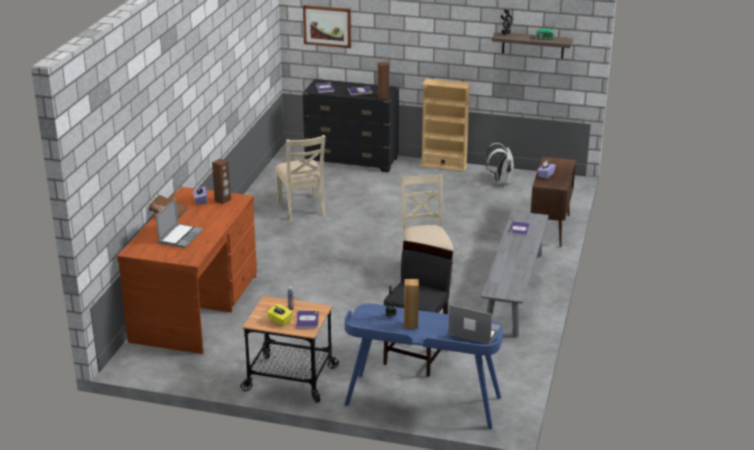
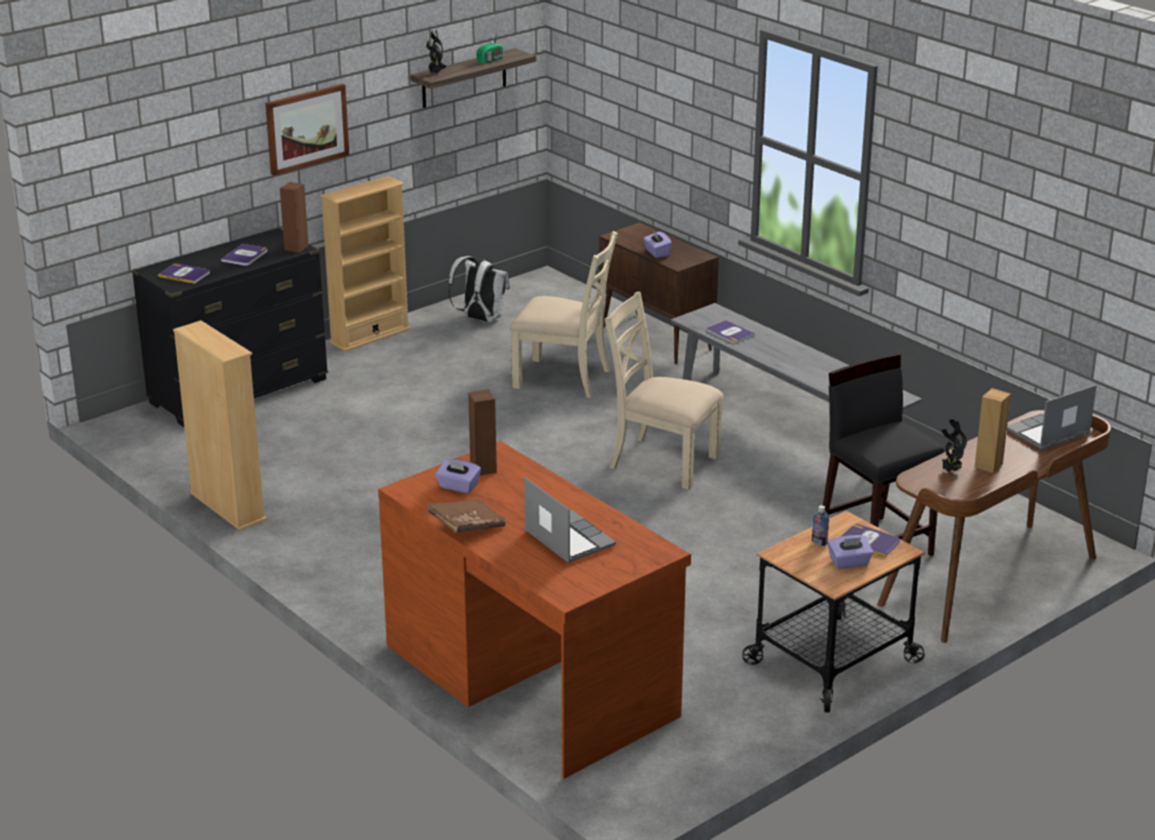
camera: 55 degrees left, 0 degrees up
(255, 195) = (227, 507): none -> beige bookcase
(280, 321) = (849, 562): yellow tissue box -> purple tissue box
(302, 208) = (331, 483): beige chair -> beige chair (563, 378)
(327, 26) = (140, 160): picture -> picture (306, 128)
(422, 402) = (990, 581): blue desk -> brown desk

